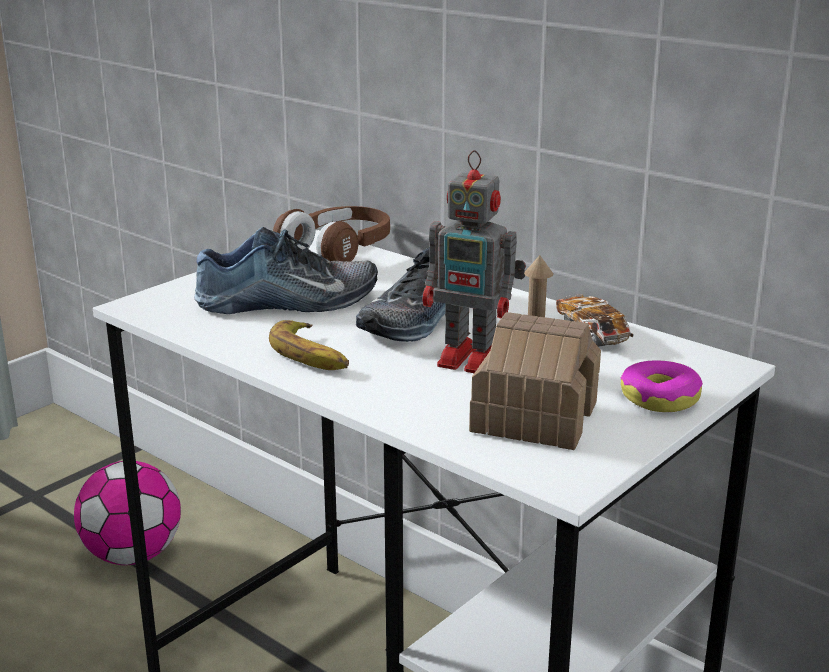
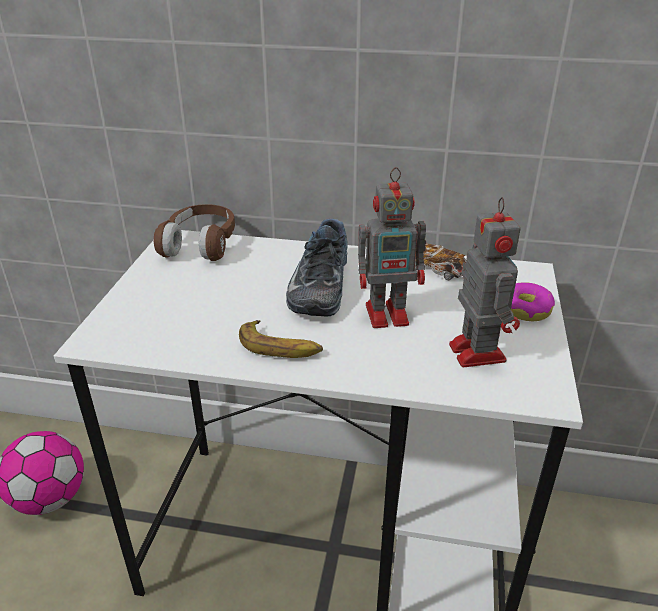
camera: 30 degrees left, 10 degrees up
(288, 302) = (212, 302): shoe -> none
(534, 417) = (476, 350): toy house -> toy robot

